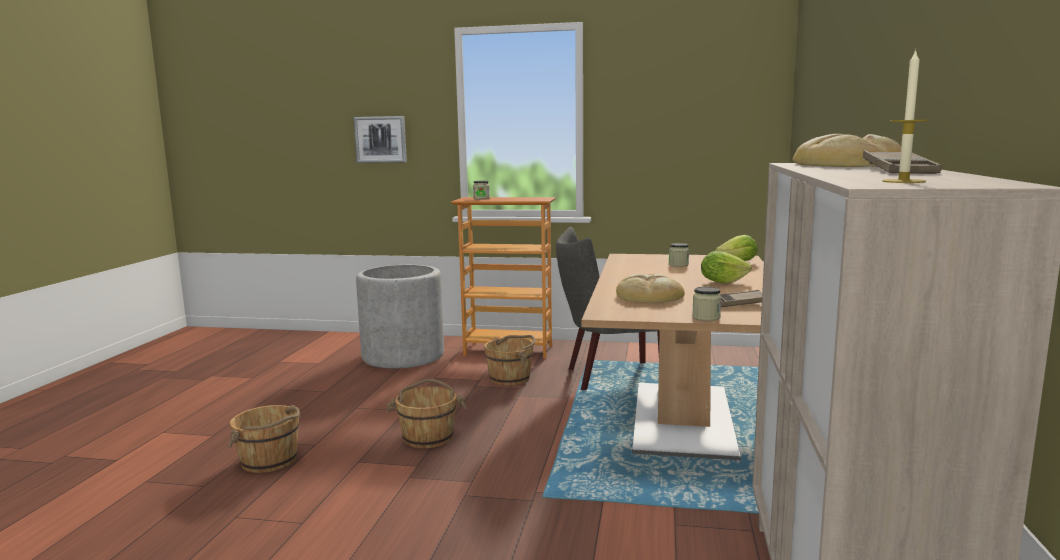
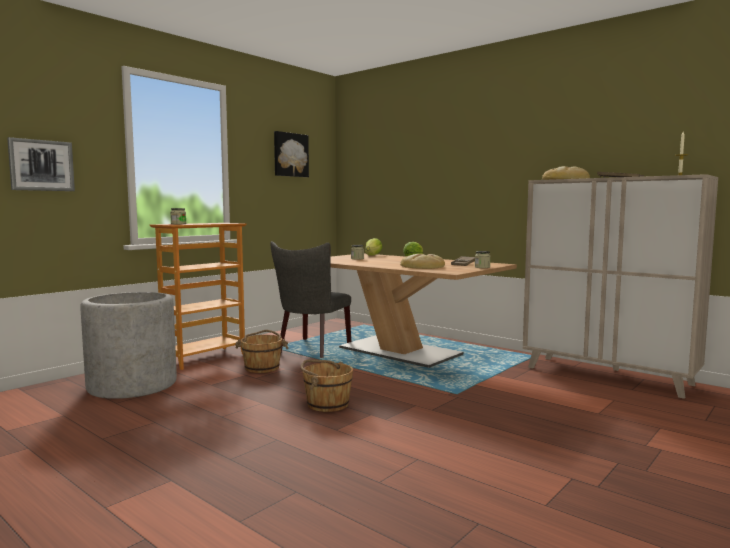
camera: 60 degrees left, 5 degrees down
(270, 461) = (284, 459): brown bucket -> none
(691, 100) = (290, 155): none -> picture

